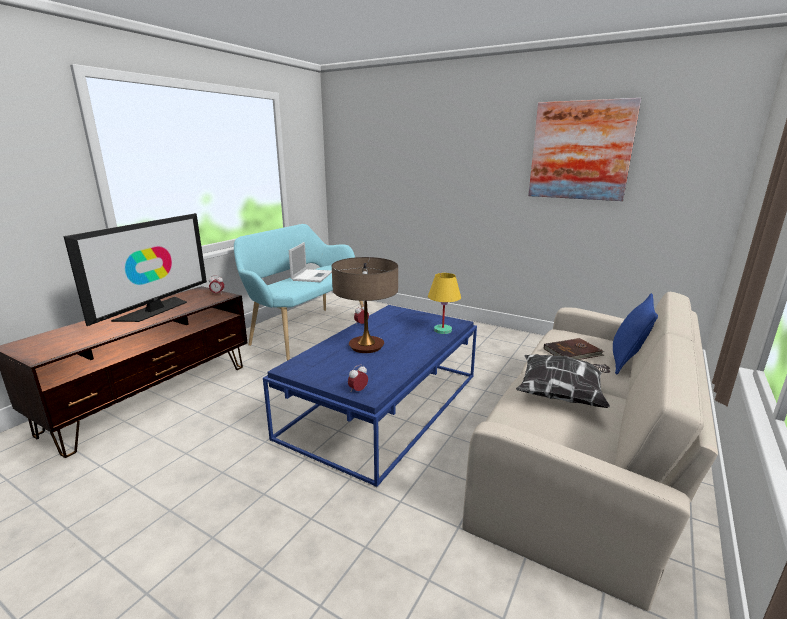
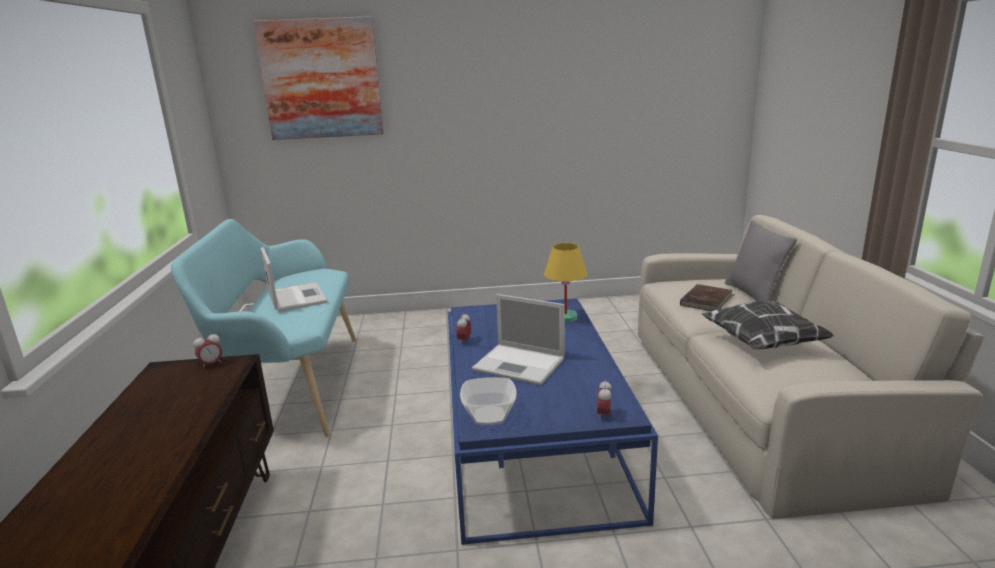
camera: 35 degrees left, 0 degrees up
(155, 310) = (147, 425): television -> none
(301, 365) = (488, 416): none -> bowl
(366, 346) = (520, 364): table lamp -> laptop
(580, 151) = (599, 75): picture -> picture (321, 79)
(626, 361) = (753, 294): blue pillow -> grey pillow

